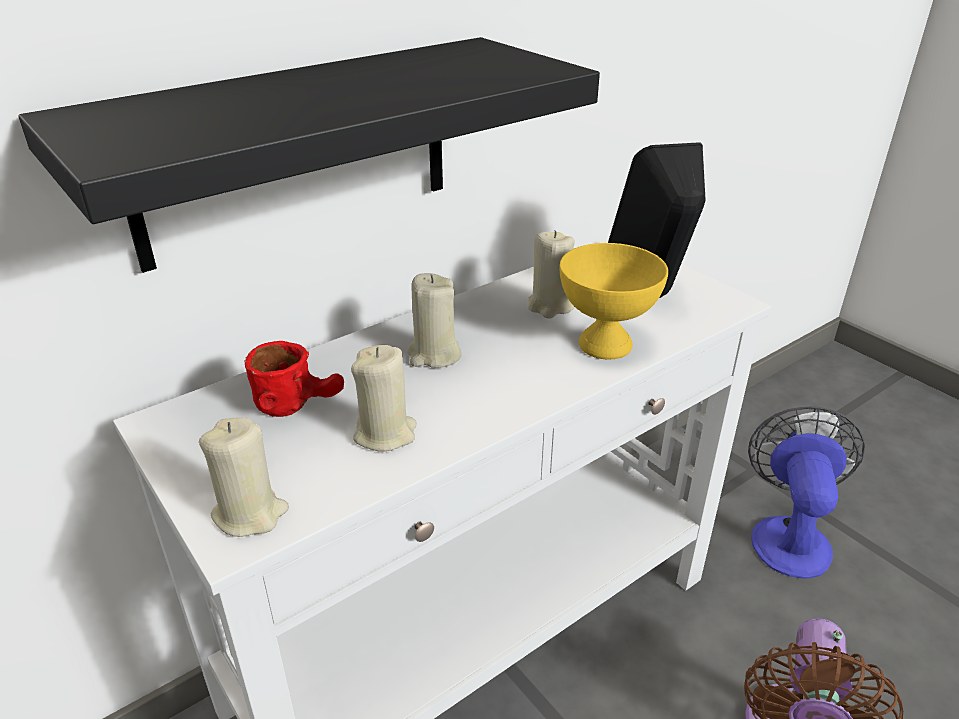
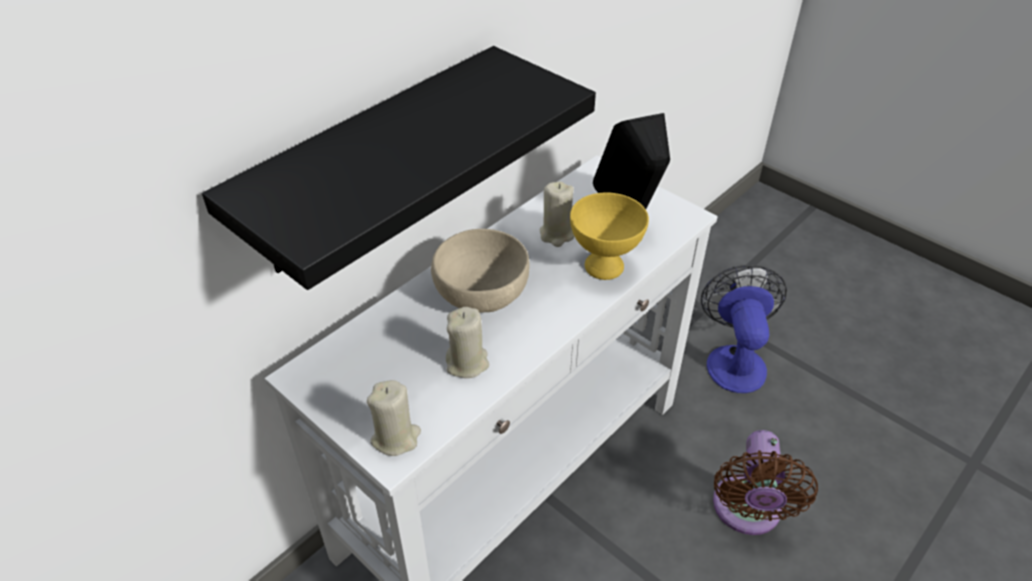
camera: 10 degrees left, 10 degrees up
(301, 403) = (398, 345): red mug -> none
(434, 355) = (482, 291): beige candle -> beige bowl

